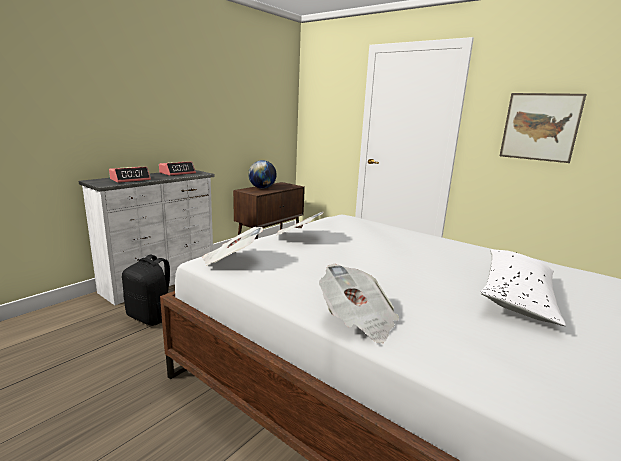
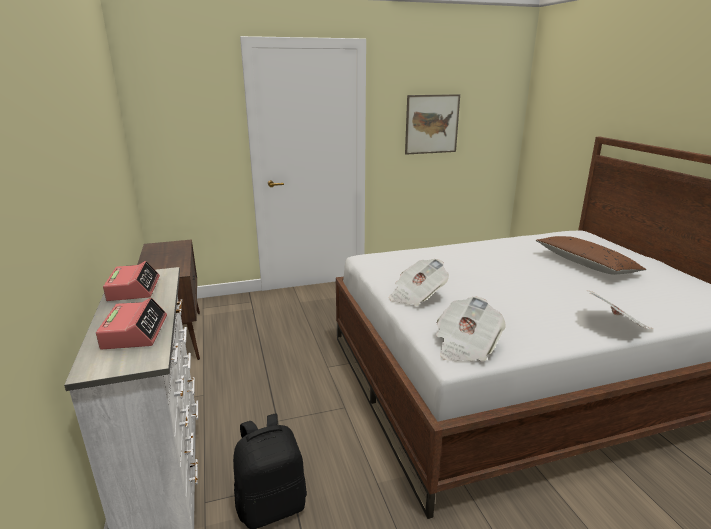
camera: 55 degrees left, 5 degrees up
(262, 188) = (156, 262): globe -> none
(517, 295) = (585, 264): white pillow -> brown pillow

